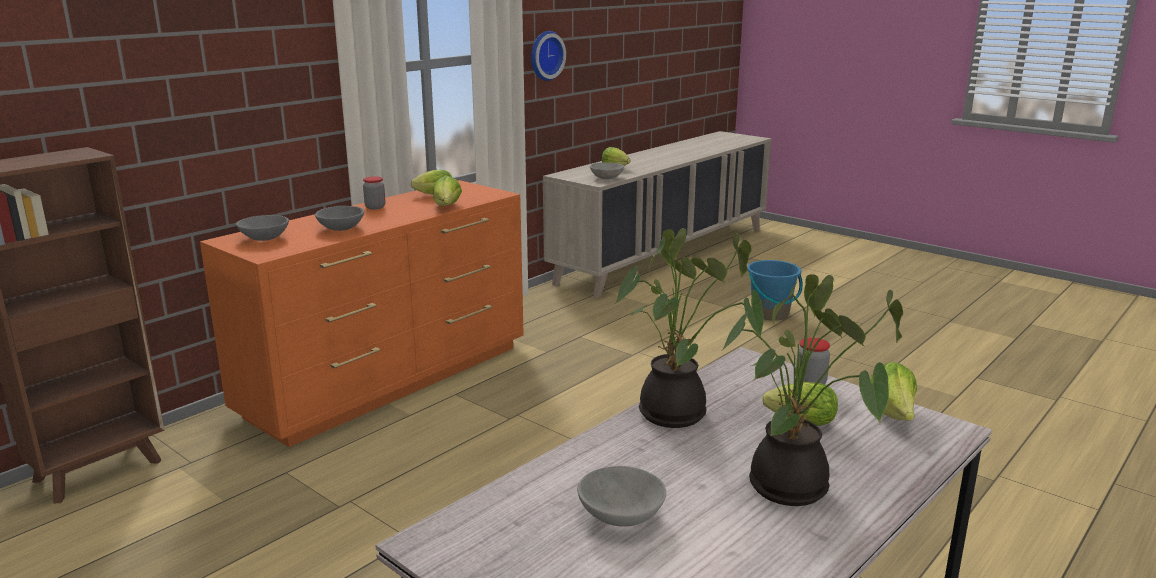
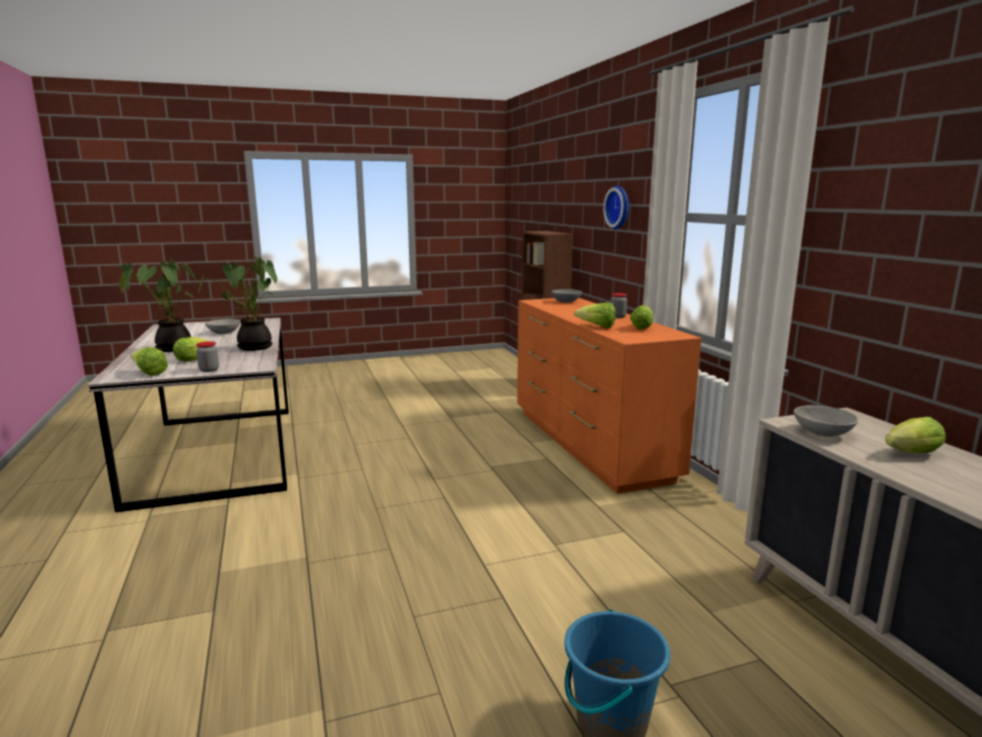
camera: 120 degrees right, 5 degrees down
(341, 228) = (569, 310): grey bowl -> none
(544, 55) = (891, 233): wall clock -> wall clock (619, 207)

